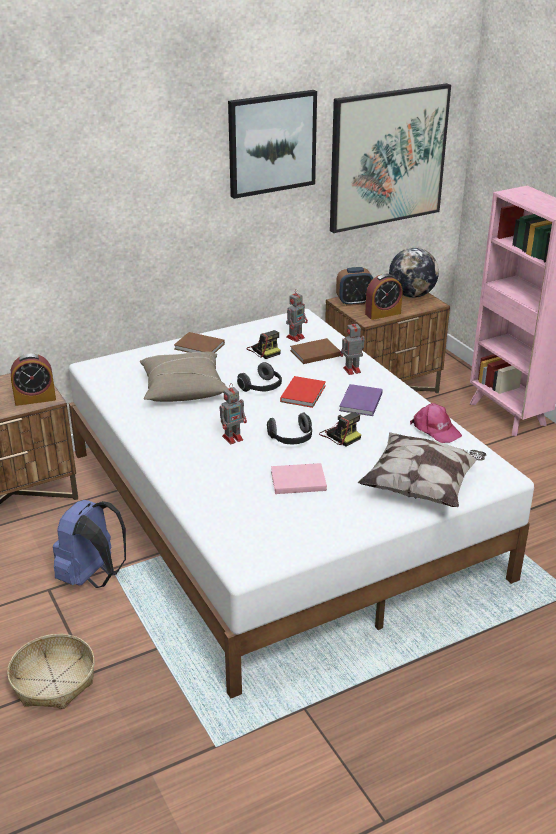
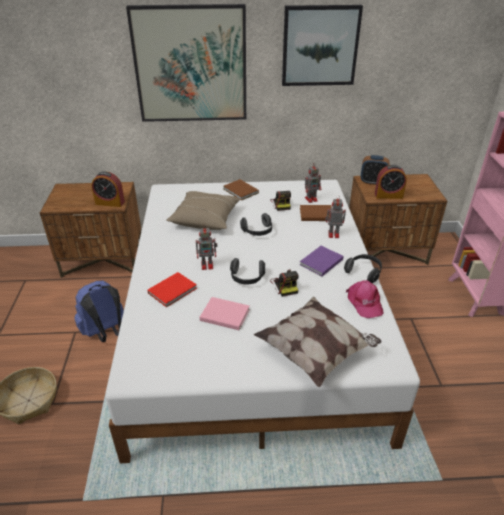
camera: 25 degrees right, 5 degrees up
(304, 393) = (284, 244): red book -> red book (174, 290)
(387, 157) = (423, 72): picture -> picture (190, 65)
(411, 295) = (421, 186): globe -> none
(414, 401) = (364, 272): none -> headphones

